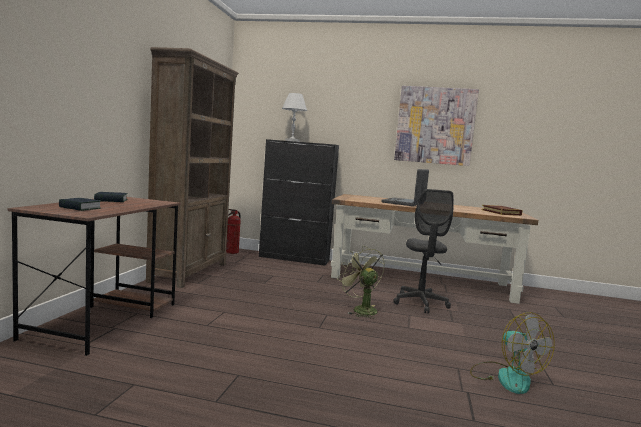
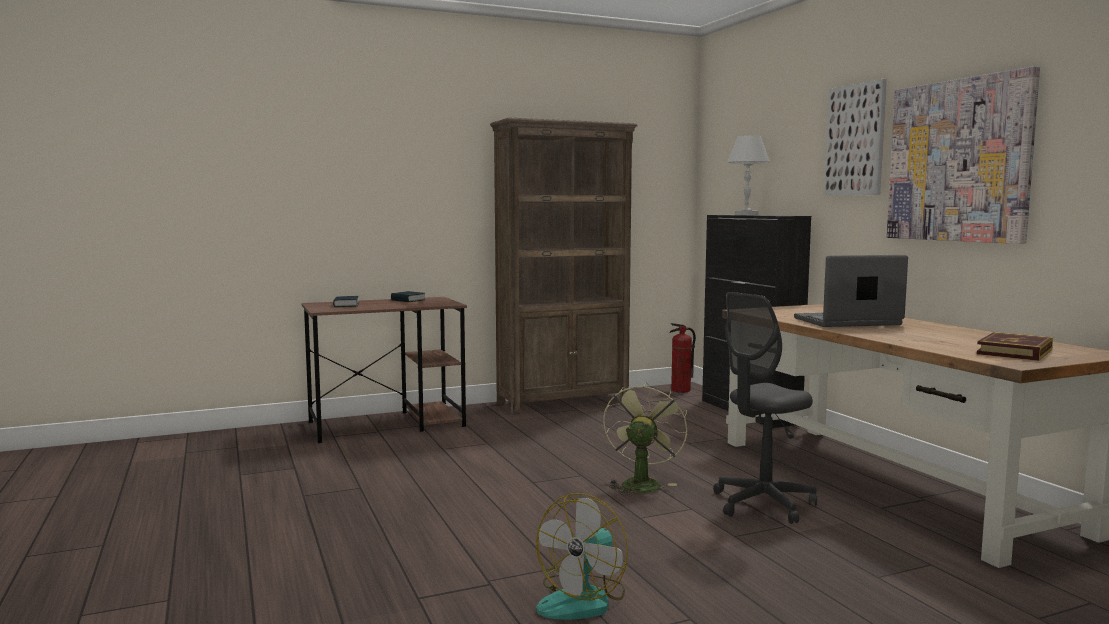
camera: 55 degrees right, 0 degrees up
(370, 107) = (855, 140): none -> picture

